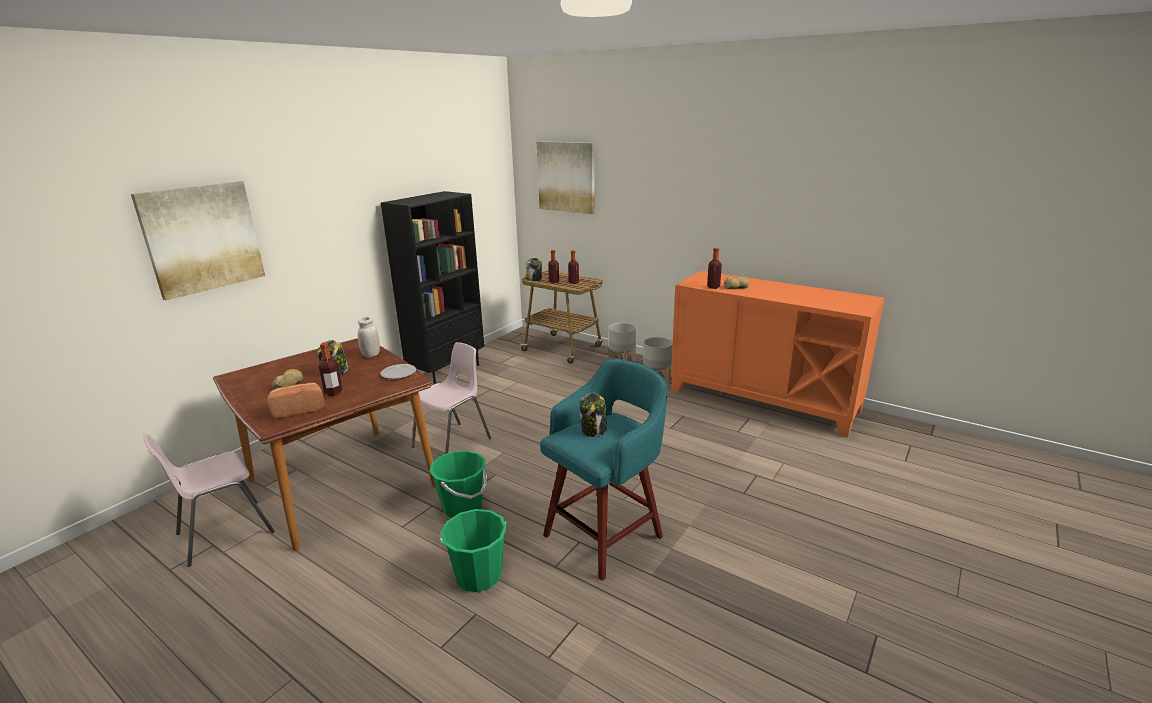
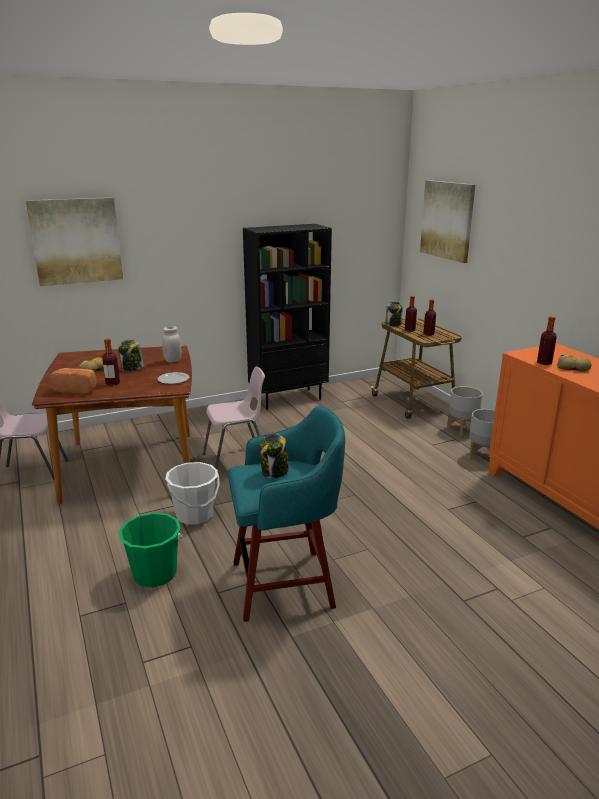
camera: 30 degrees right, 0 degrees up
(462, 507) = (195, 515): green bucket -> white bucket

